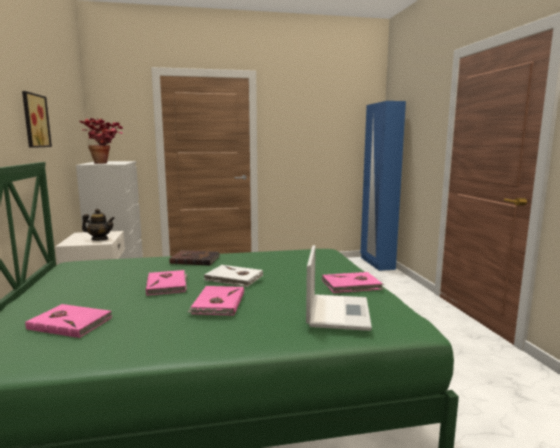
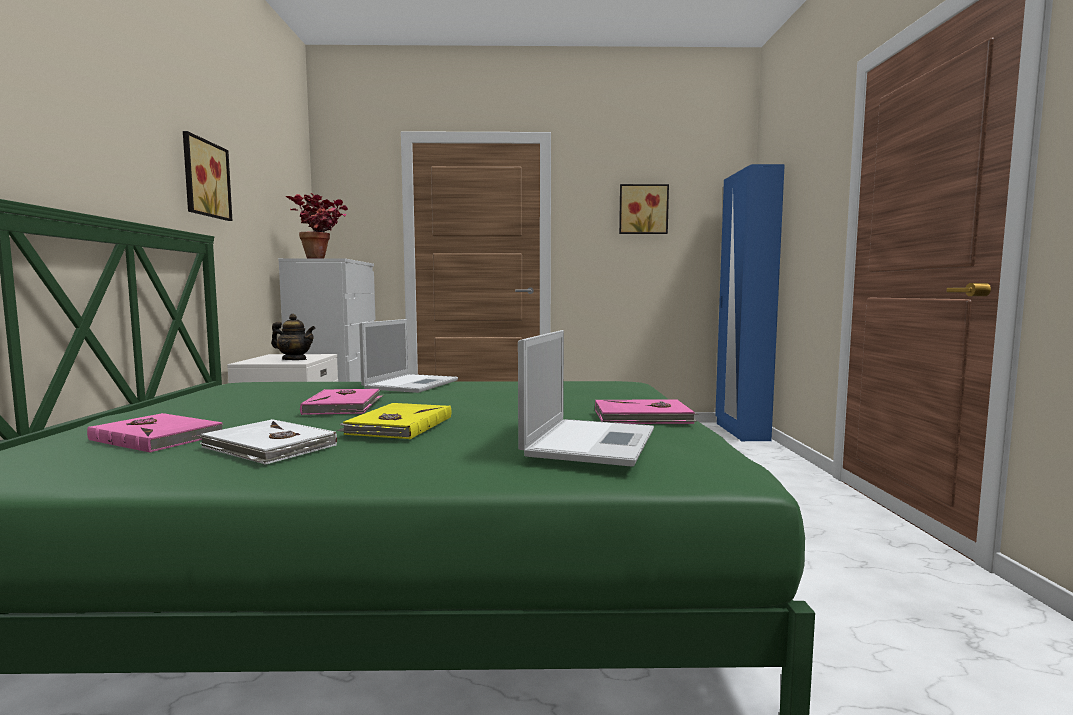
camera: 10 degrees right, 5 degrees down
(195, 260) = (412, 384): brown book -> laptop
(217, 303) = (398, 425): pink book -> yellow book
(234, 278) = (451, 402): white book -> white book (268, 447)
(316, 123) = (643, 209): none -> picture

